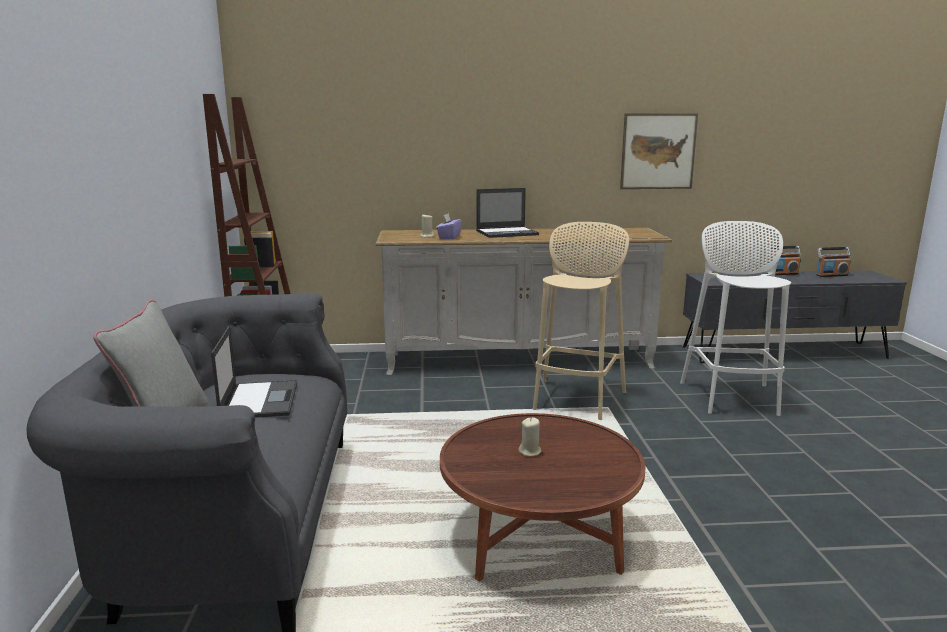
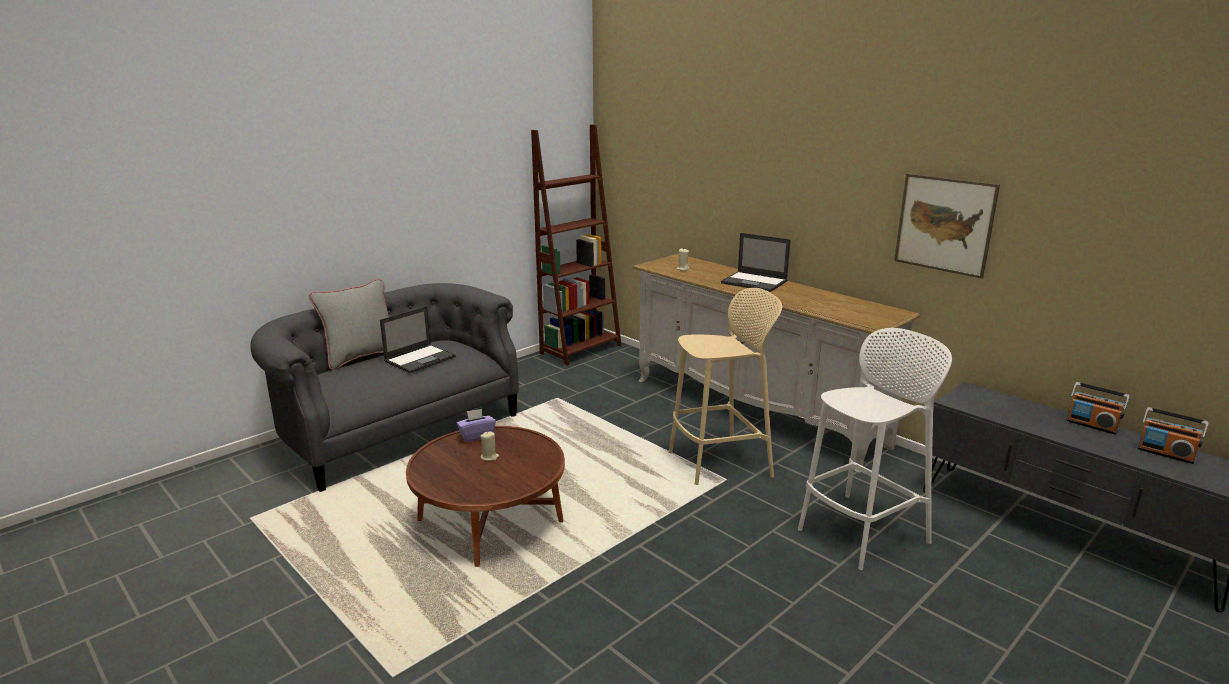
camera: 50 degrees right, 5 degrees up
(449, 237) = (695, 274): purple tissue box -> purple tissue box (476, 435)

